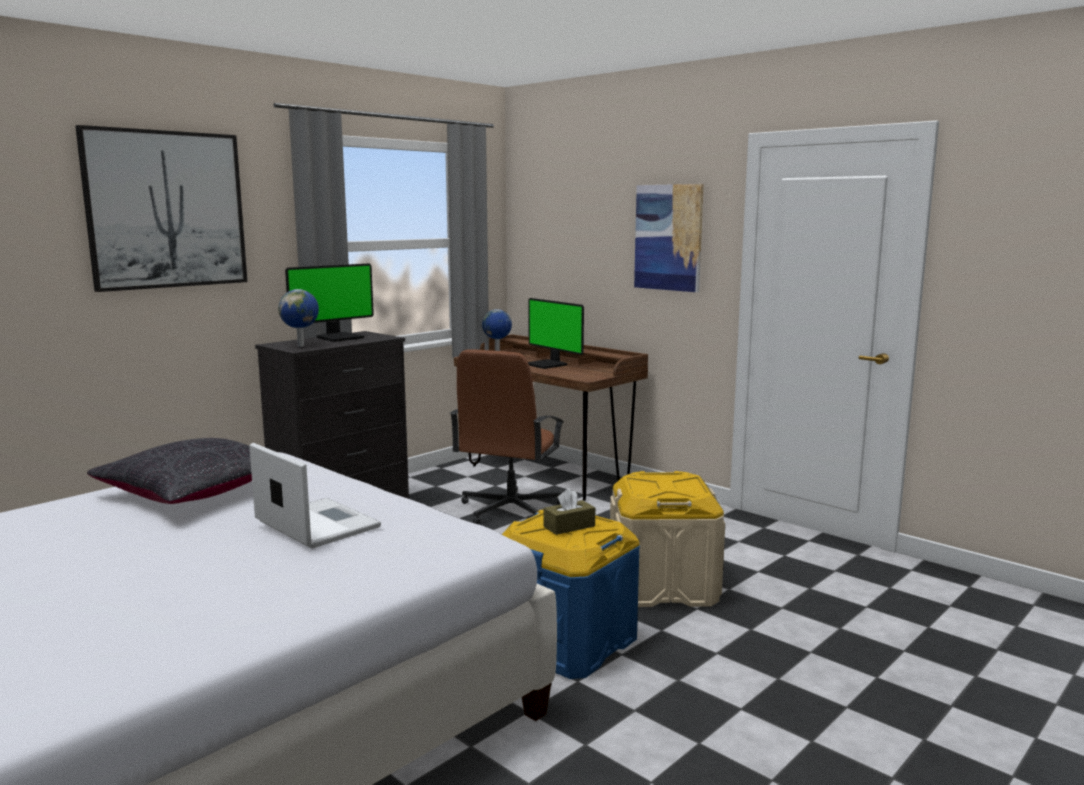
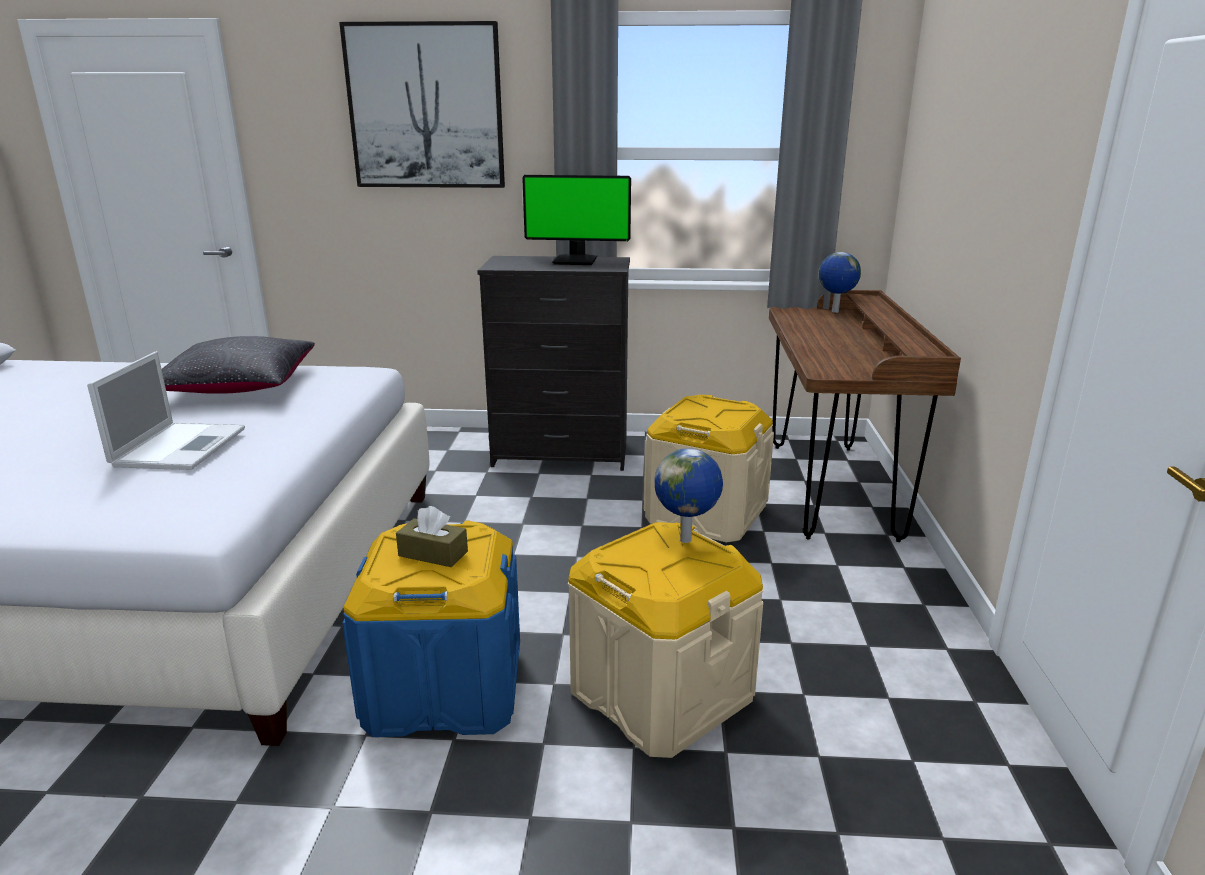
camera: 50 degrees right, 10 degrees up
(301, 346) = (513, 264): globe -> globe (687, 540)
(509, 510) = (705, 513): brown office chair -> beige storage box
(548, 364) = (840, 341): monitor -> none
(668, 237) = (1018, 163): picture -> none

